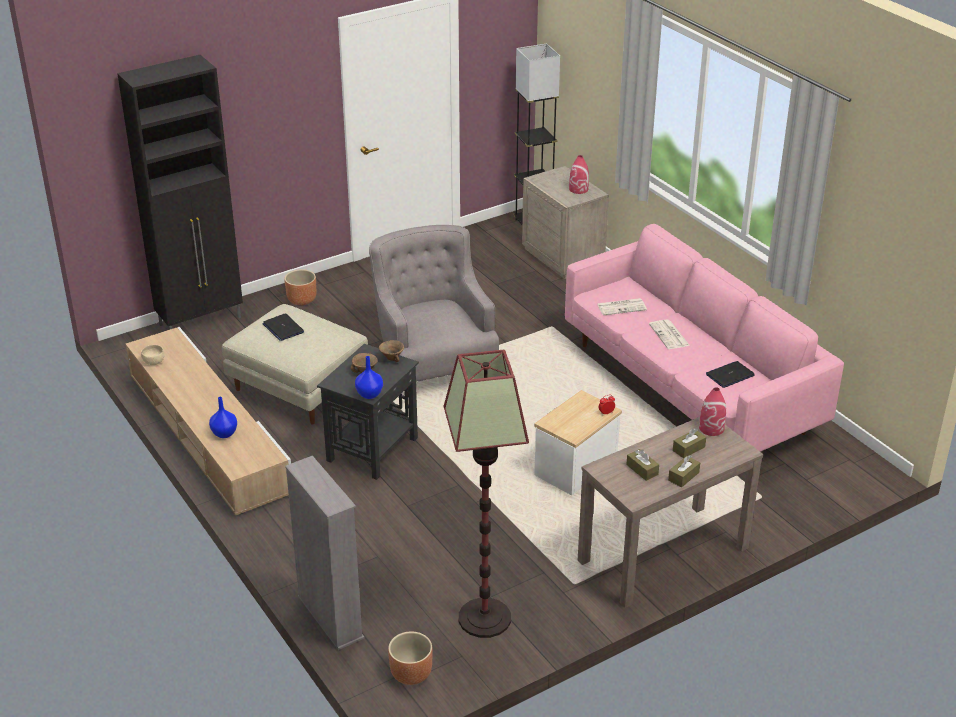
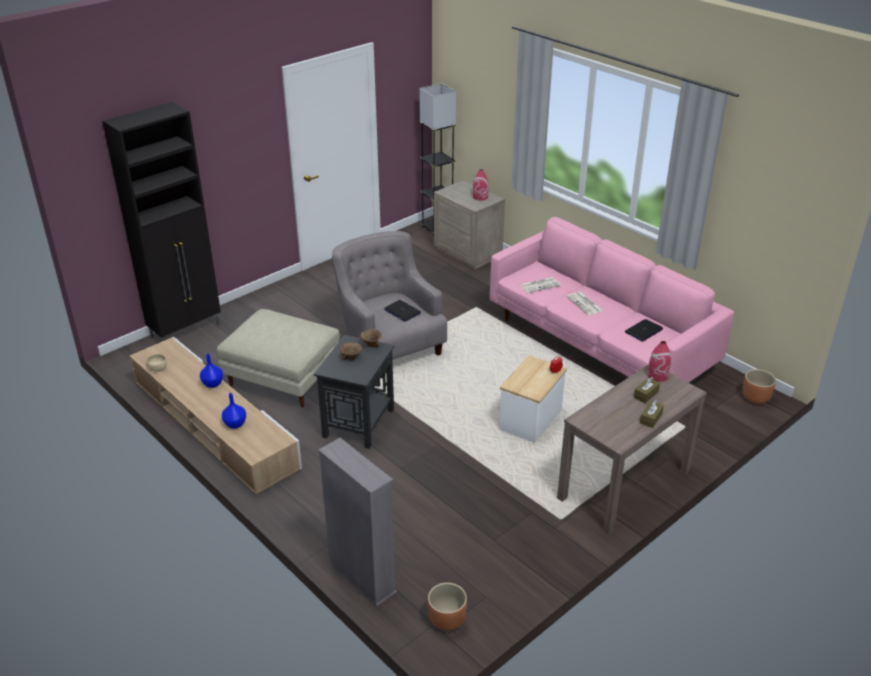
camera: 10 degrees left, 0 degrees up
(283, 328) = (267, 329): laptop -> laptop (402, 311)
(302, 300) = (267, 305): brown planter -> brown planter (755, 398)
(369, 395) = (361, 377): blue vase -> blue vase (212, 384)
(484, 618) = (495, 560): floor lamp -> none
(642, 470) = (615, 416): brown tissue box -> none

